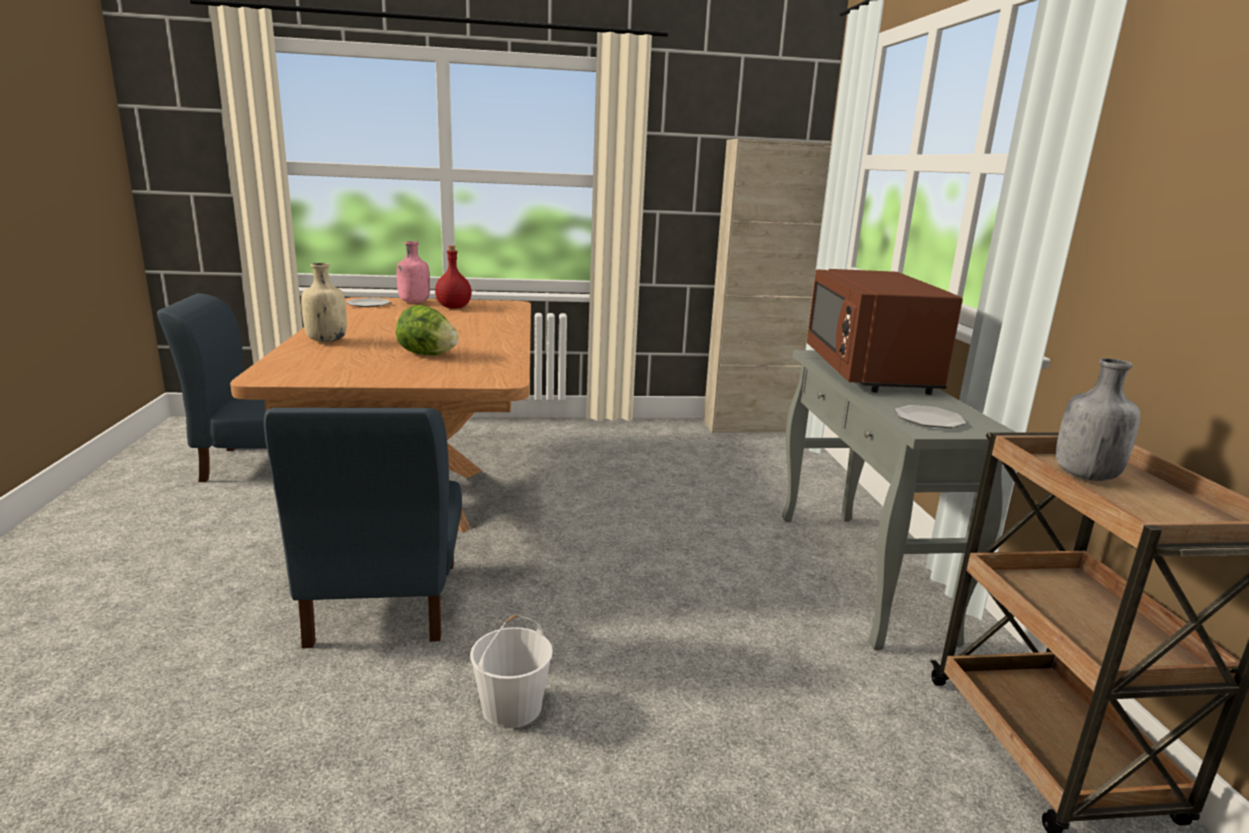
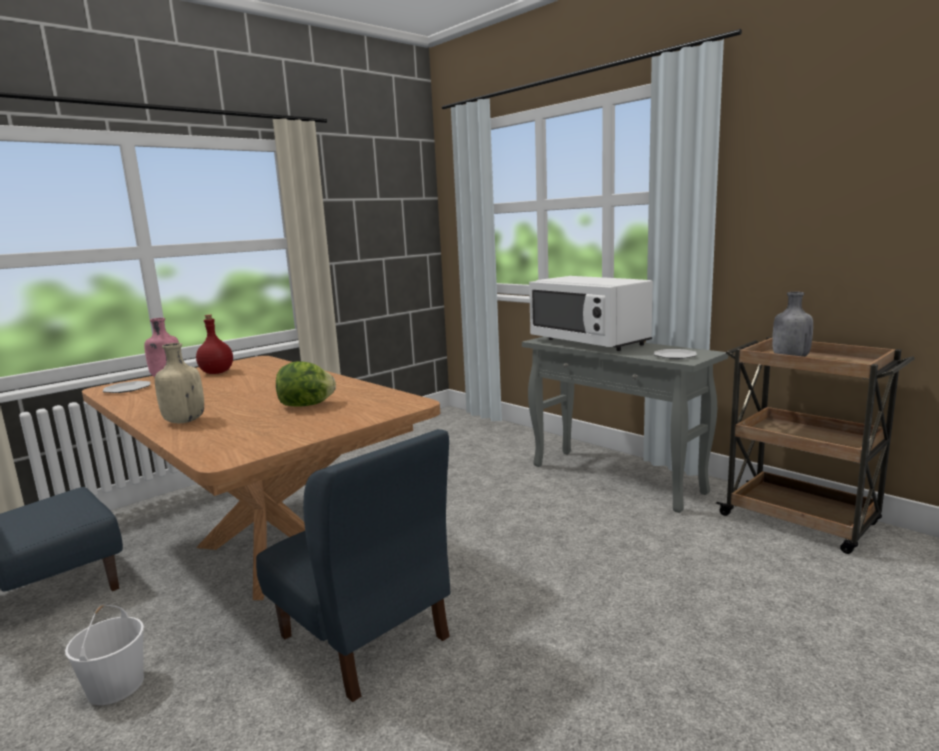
camera: 35 degrees left, 5 degrees down
(512, 706) = (560, 644): white bucket -> white bucket (116, 685)
(749, 427) = (430, 419): beige cabinet -> none
(869, 372) = (589, 342): brown microwave -> white microwave

